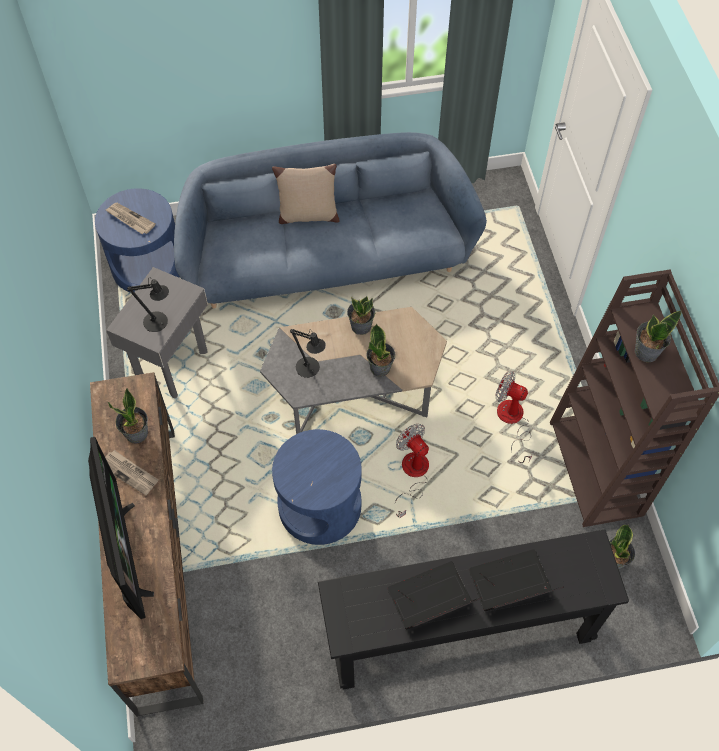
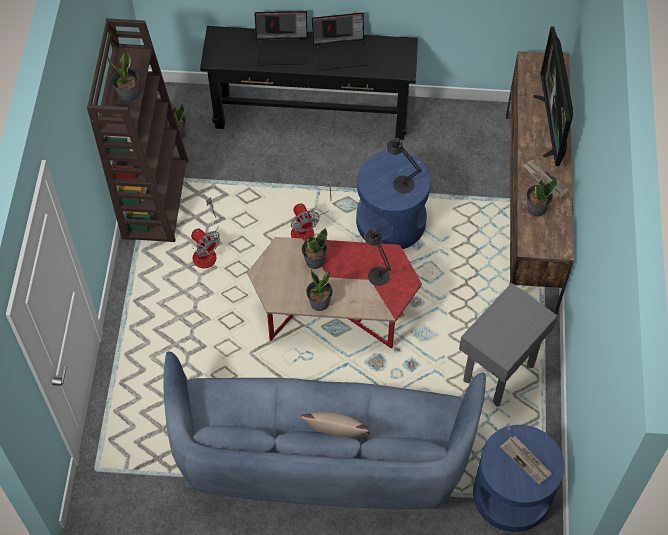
camera: 165 degrees left, 0 degrees up
(158, 323) = (508, 310): black table lamp -> black table lamp (401, 182)
(354, 390) = (334, 309): grey coffee table -> red coffee table

